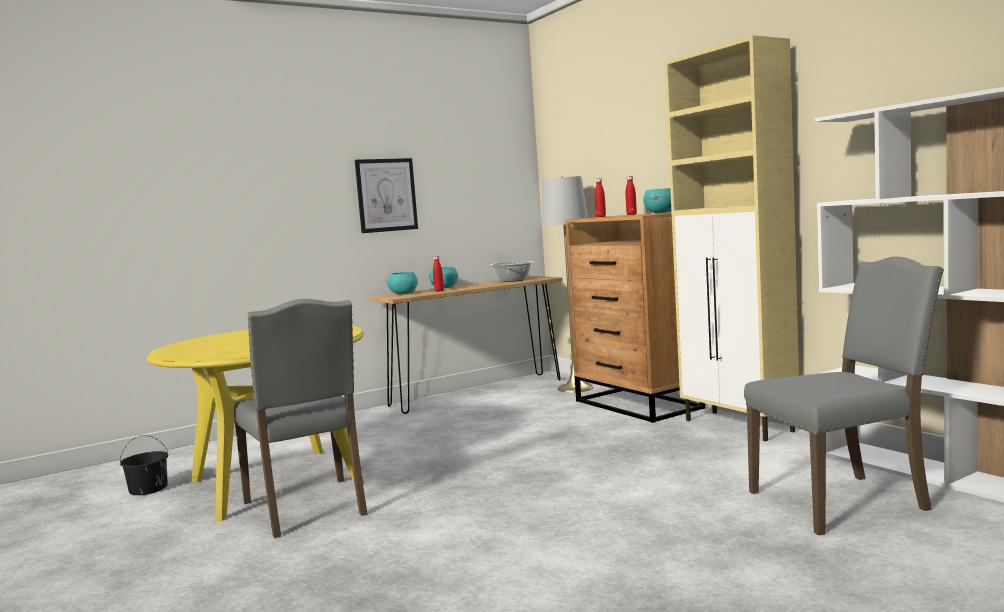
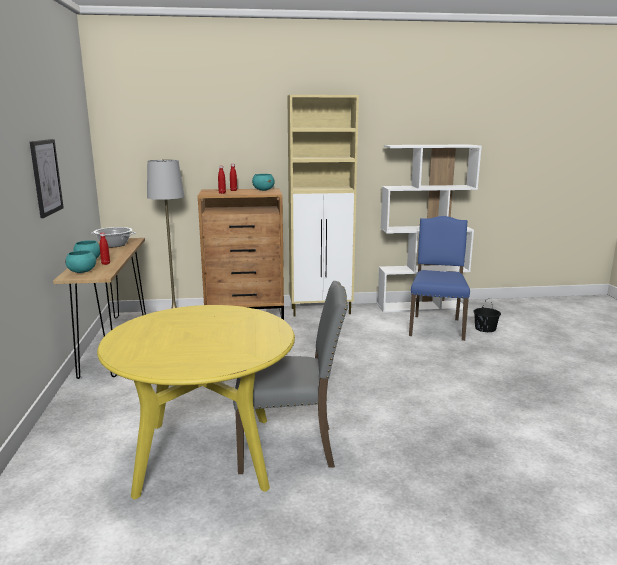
camera: 65 degrees left, 10 degrees up
(149, 489) = (117, 528): black bucket -> black bucket (485, 328)
(842, 501) = (436, 326): grey chair -> blue chair

